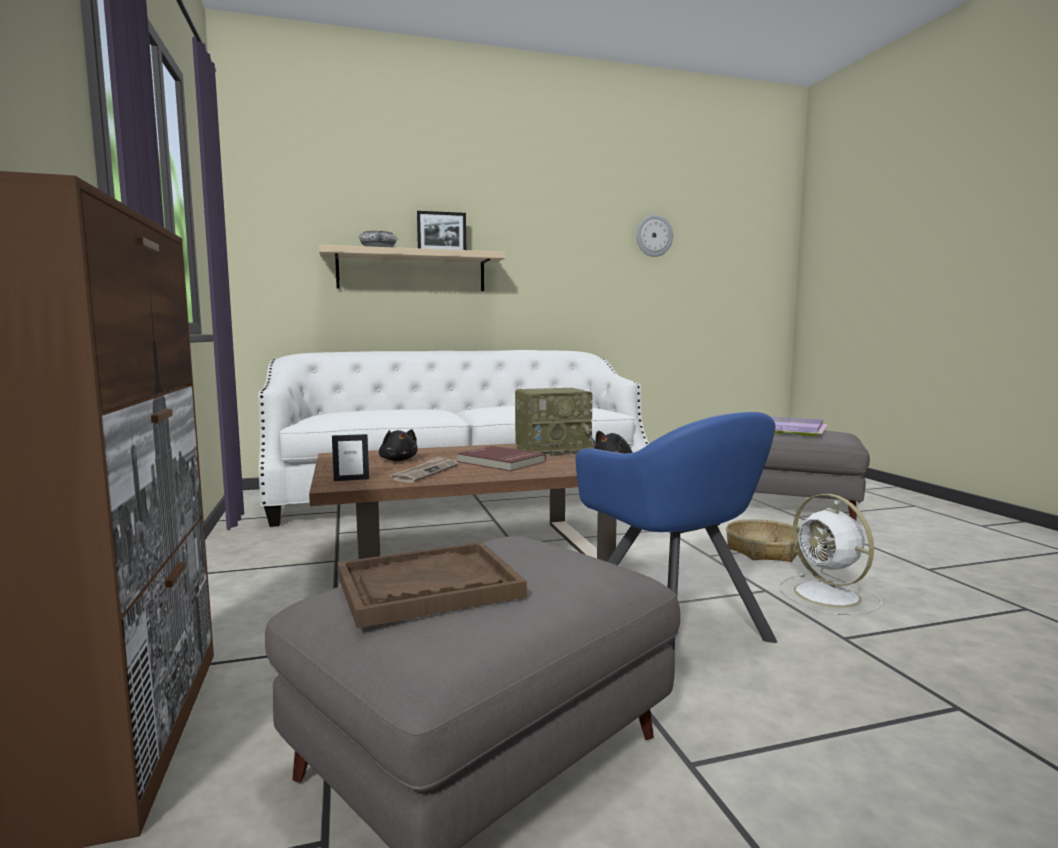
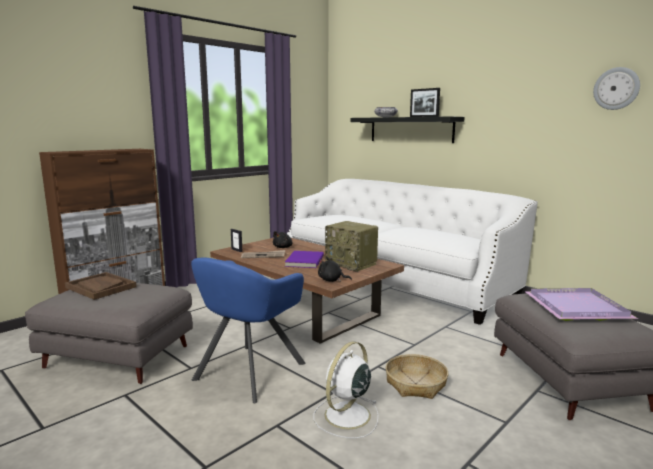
camera: 60 degrees right, 5 degrees up
(412, 271) = (410, 129): beige shelf -> black shelf
(500, 462) = (304, 261): red book -> purple book

